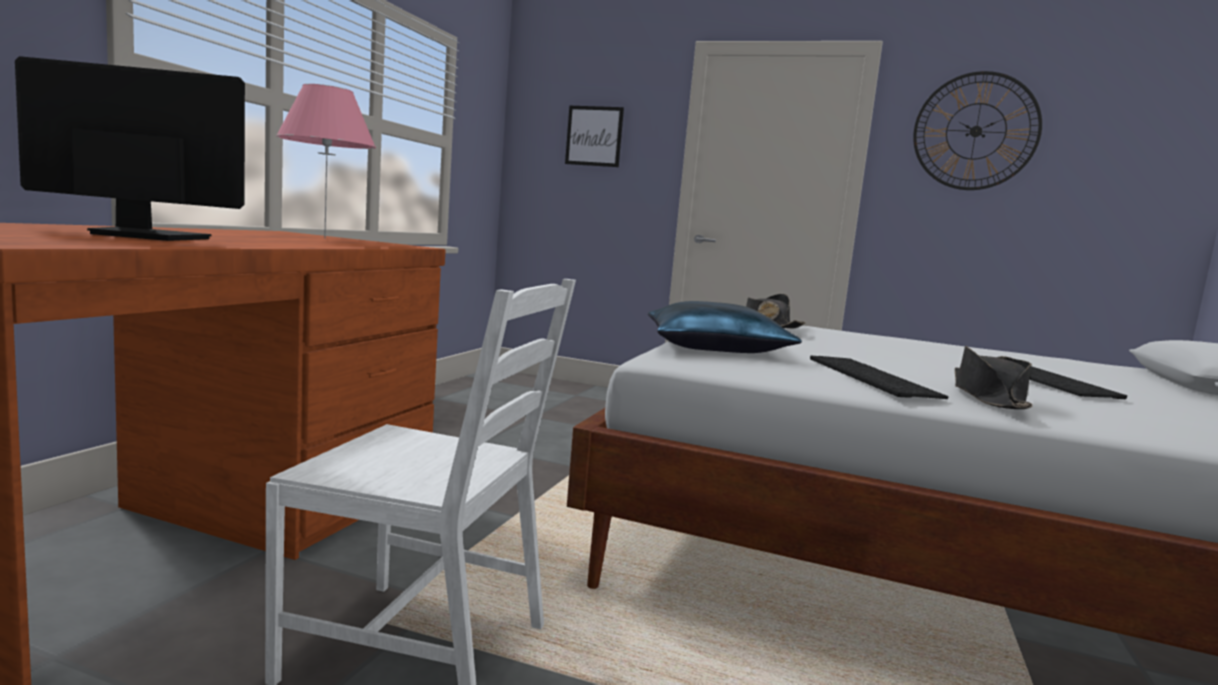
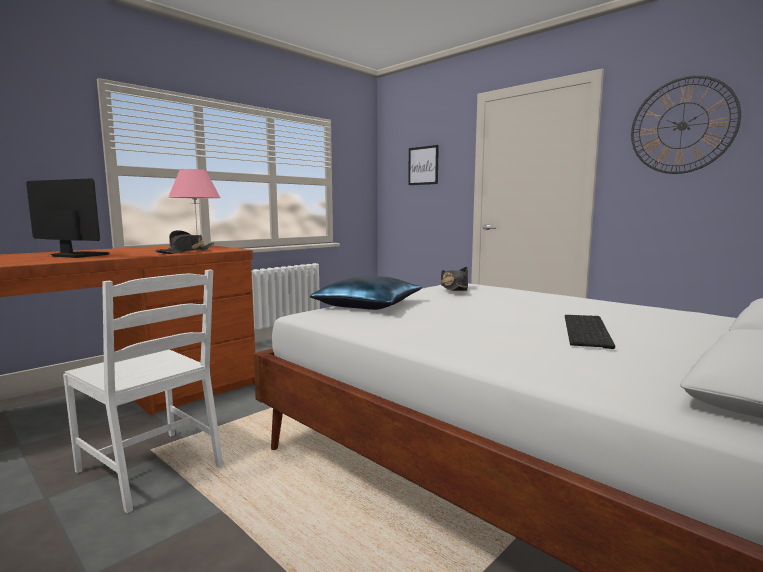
camera: 25 degrees right, 0 degrees up
(867, 376) = (417, 326): keyboard -> none
(988, 397) = (474, 343): black hat -> black hat (186, 252)

